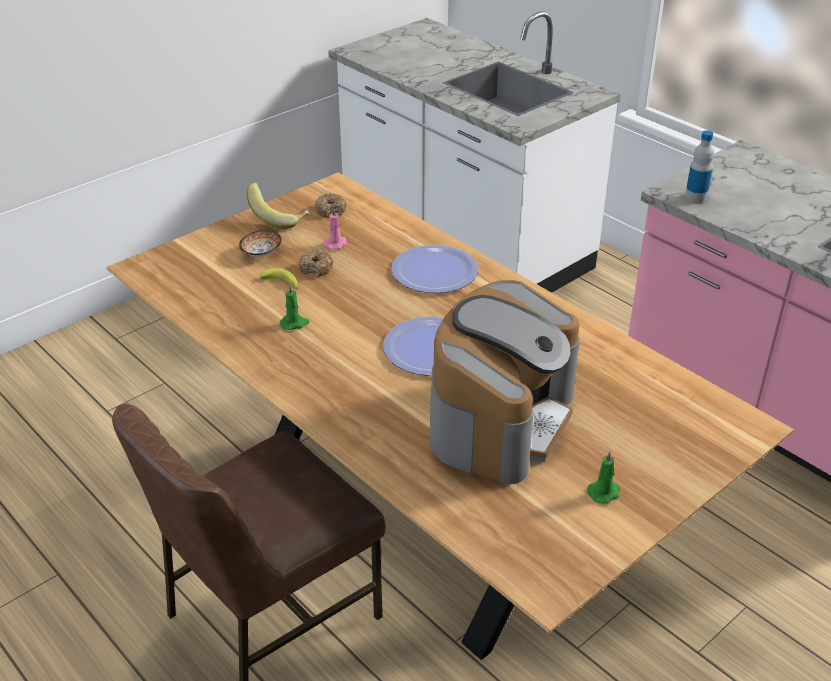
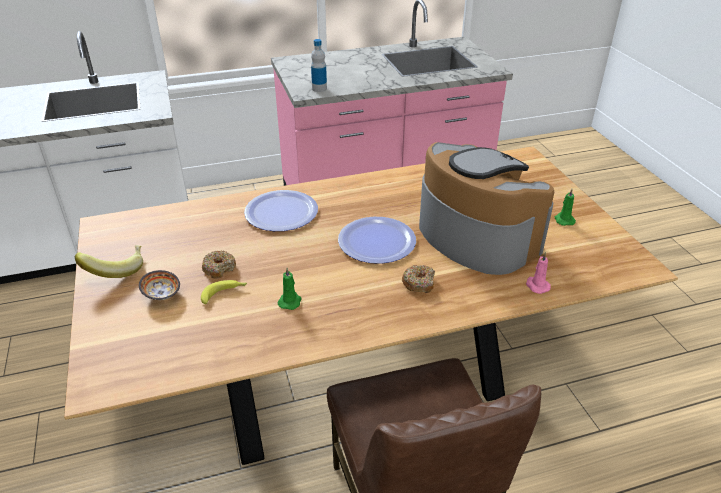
camera: 65 degrees left, 0 degrees up
(331, 210) = (138, 237): donut -> donut (419, 283)
(336, 244) = (193, 248): pink candle -> pink candle (536, 285)

